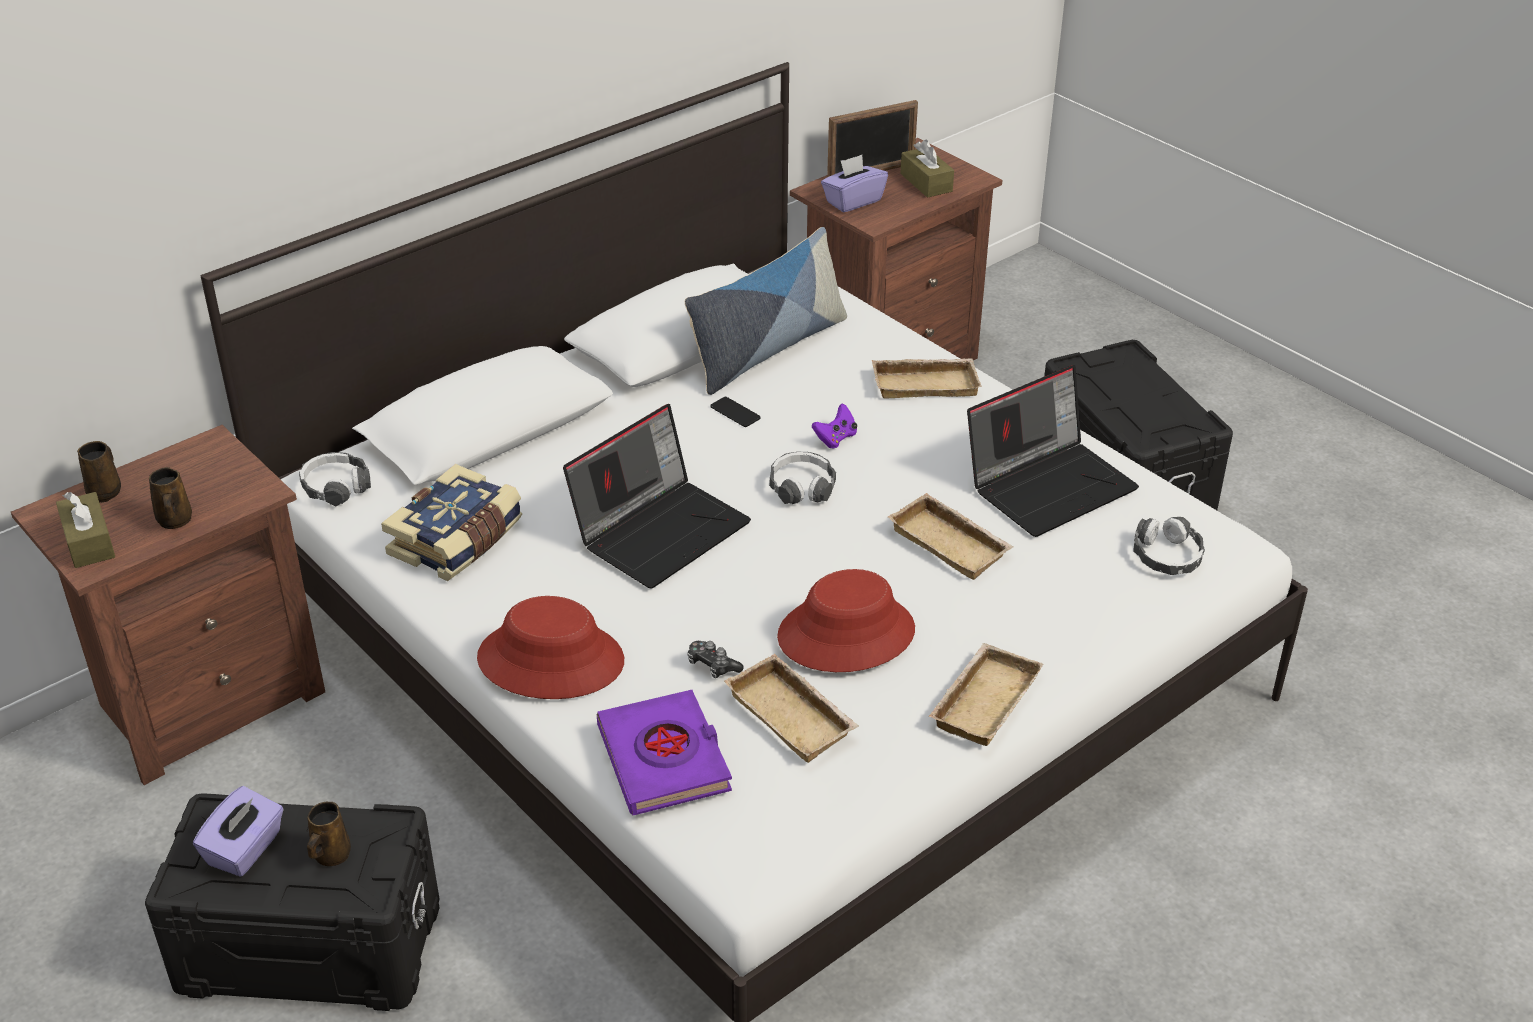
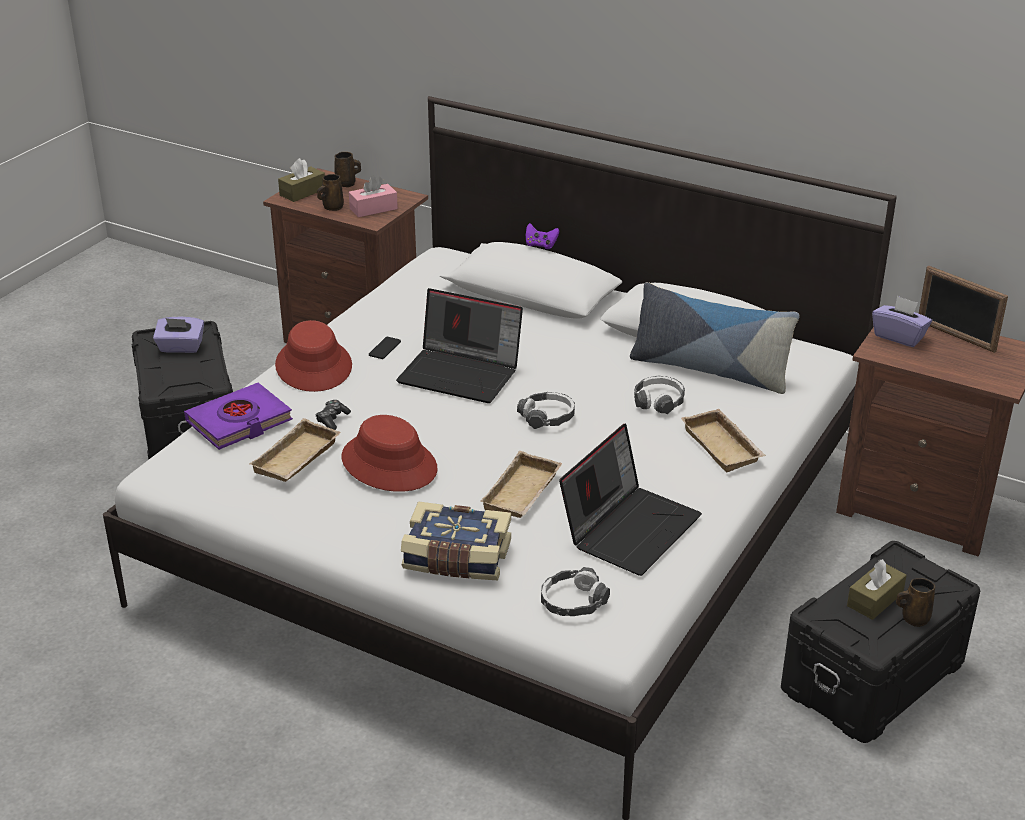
camera: 70 degrees right, 5 degrees down
(219, 482) = (373, 209): none -> pink tissue box
(330, 855) = (185, 372): brown mug -> brown mug (913, 618)
(336, 486) = (437, 261): headphones -> headphones (659, 401)
(458, 541) = (409, 310): book -> book (456, 558)
(735, 412) = (618, 373): phone -> phone (384, 348)
(835, 438) = (617, 420): purple game controller -> purple game controller (541, 245)
(926, 182) = (968, 363): brown tissue box -> brown tissue box (875, 599)
(983, 699) = (351, 535): beige tray -> none
(1050, 484) = (630, 528): laptop -> laptop turned 90 degrees counterclockwise

